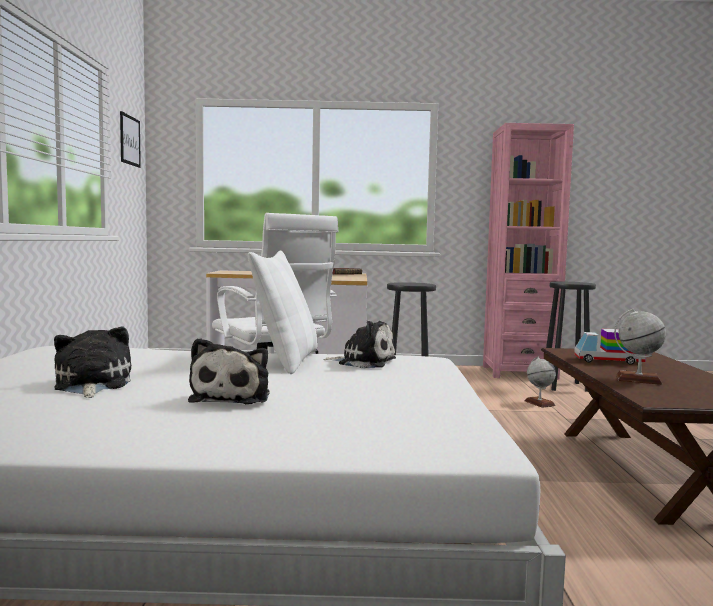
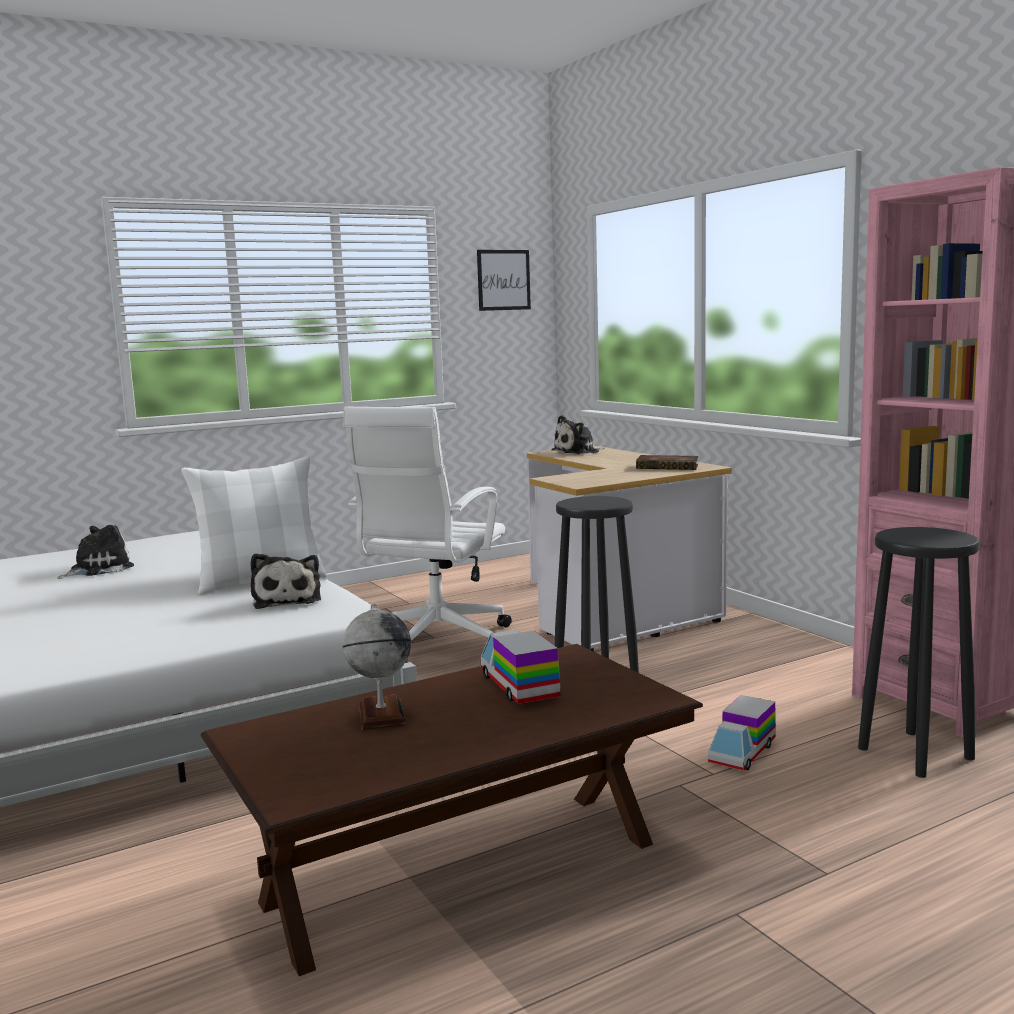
camera: 60 degrees right, 5 degrees up
(233, 397) = (78, 601): plush toy -> plush toy (578, 451)
(539, 403) = (742, 753): globe -> toy truck

